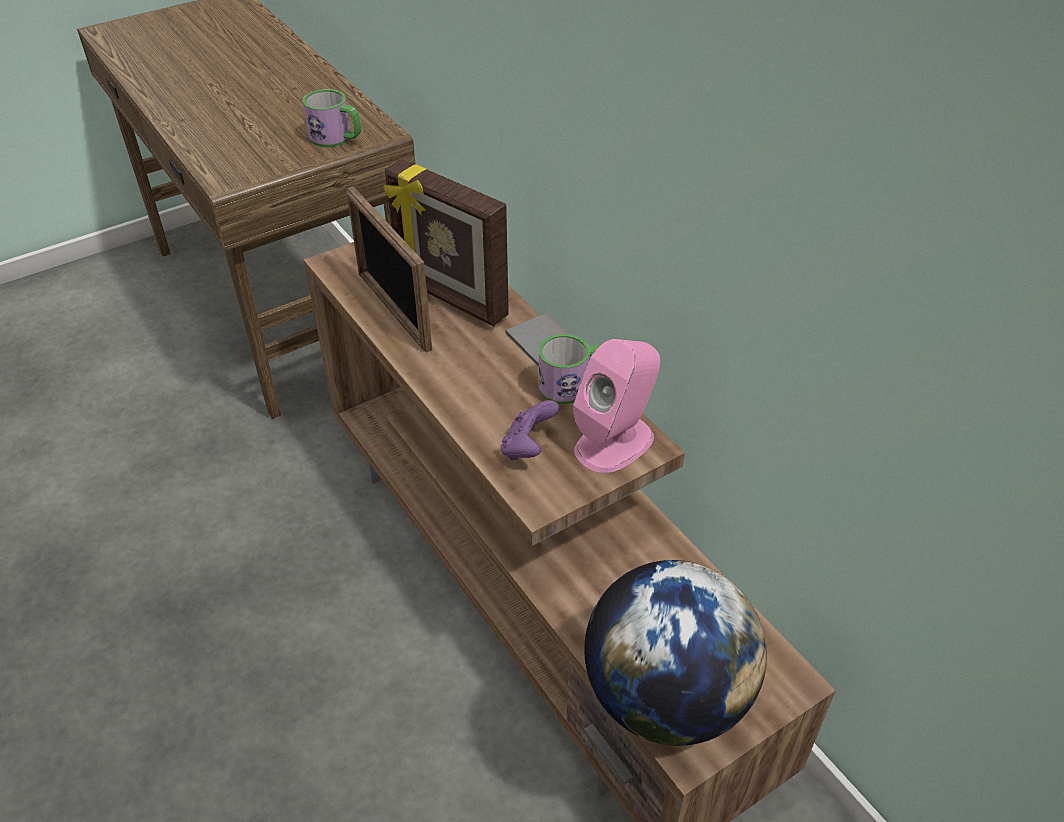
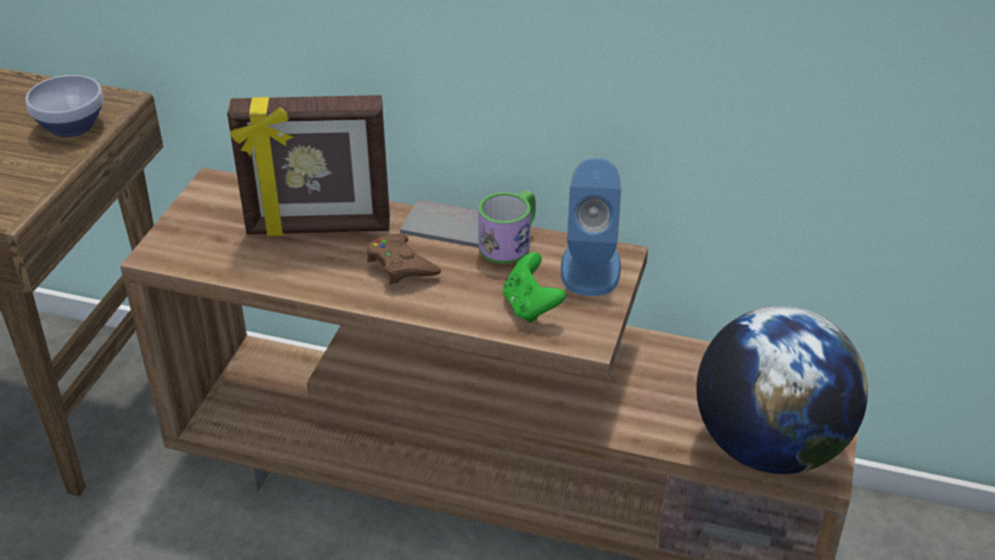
camera: 40 degrees left, 5 degrees down
(337, 138) = (73, 125): mug -> bowl
(393, 311) = (274, 265): picture frame -> none
(472, 358) = (401, 265): none -> brown game controller
(528, 447) = (530, 307): purple game controller -> green game controller
(615, 442) = (590, 267): pink speaker -> blue speaker

